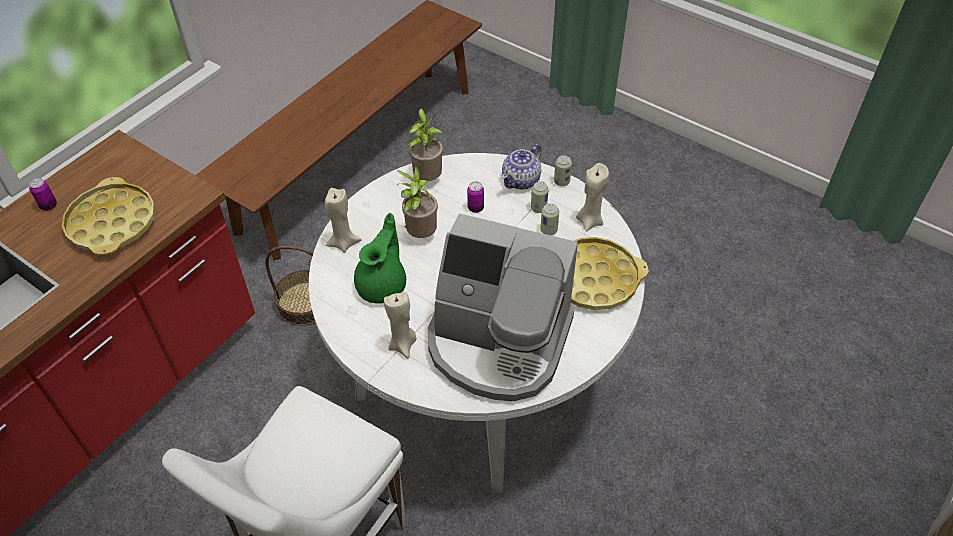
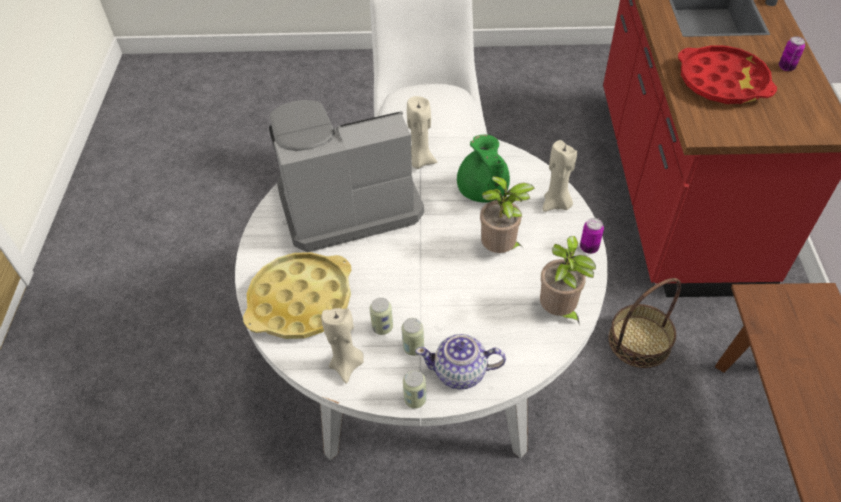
camera: 145 degrees right, 0 degrees up
(112, 223) = (722, 82): yellow tray -> red tray
(475, 208) = (477, 308): can -> can (589, 248)
(521, 180) = (461, 372): teapot -> teapot turned 90 degrees counterclockwise

